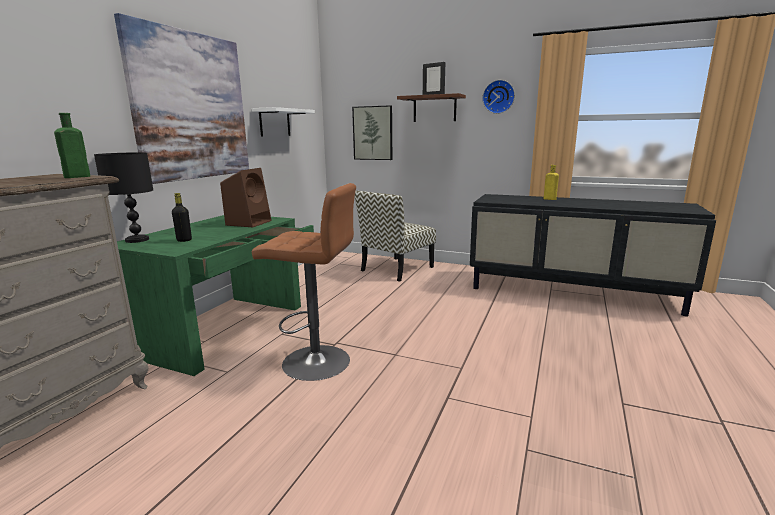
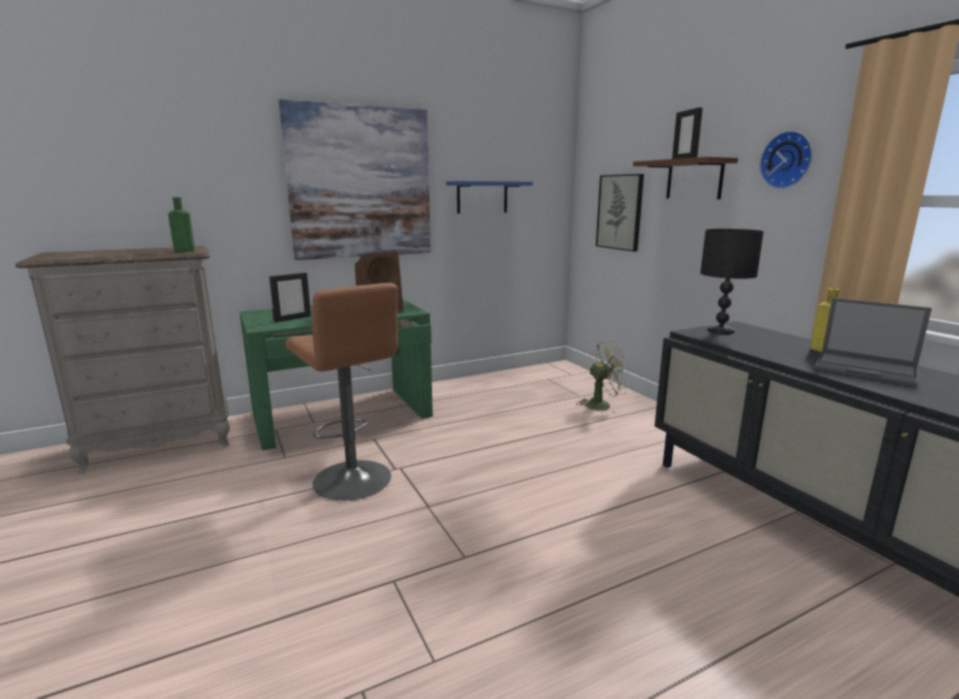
camera: 40 degrees right, 0 degrees up
(137, 240) = (270, 311): black table lamp -> black table lamp (720, 331)
(184, 240) = (292, 318): black bottle -> picture frame
(274, 122) = (482, 197): white shelf -> blue shelf
(396, 269) = (602, 405): chair -> green fan
(582, 202) = (866, 369): none -> laptop

